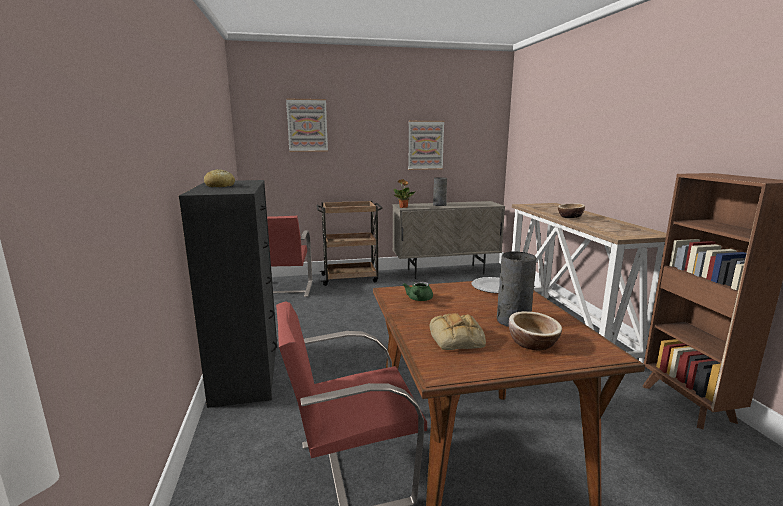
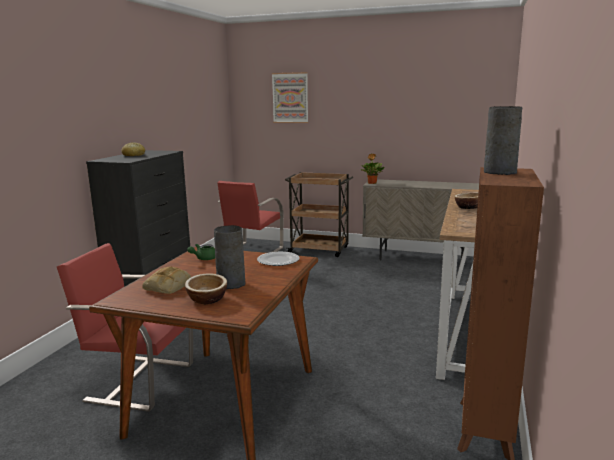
camera: 30 degrees right, 0 degrees up
(425, 145) = (409, 117): picture -> none
(439, 205) = (415, 183): grey vase -> grey vase (499, 172)

